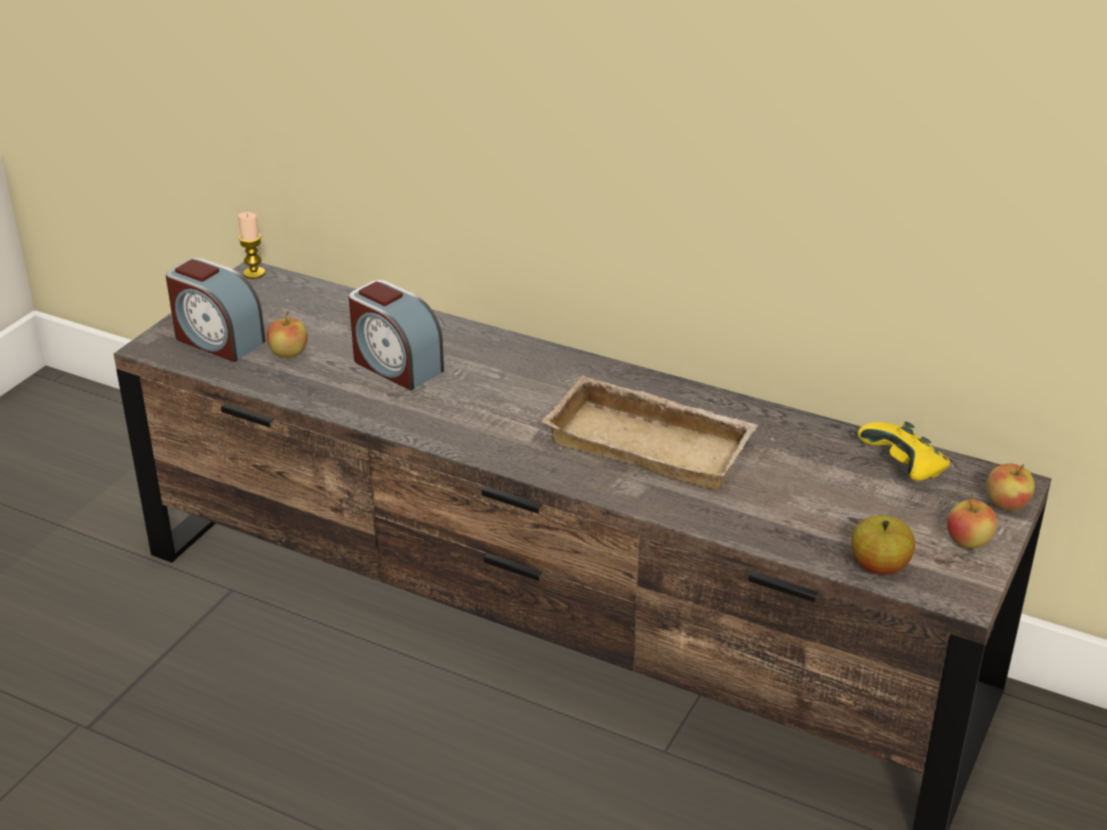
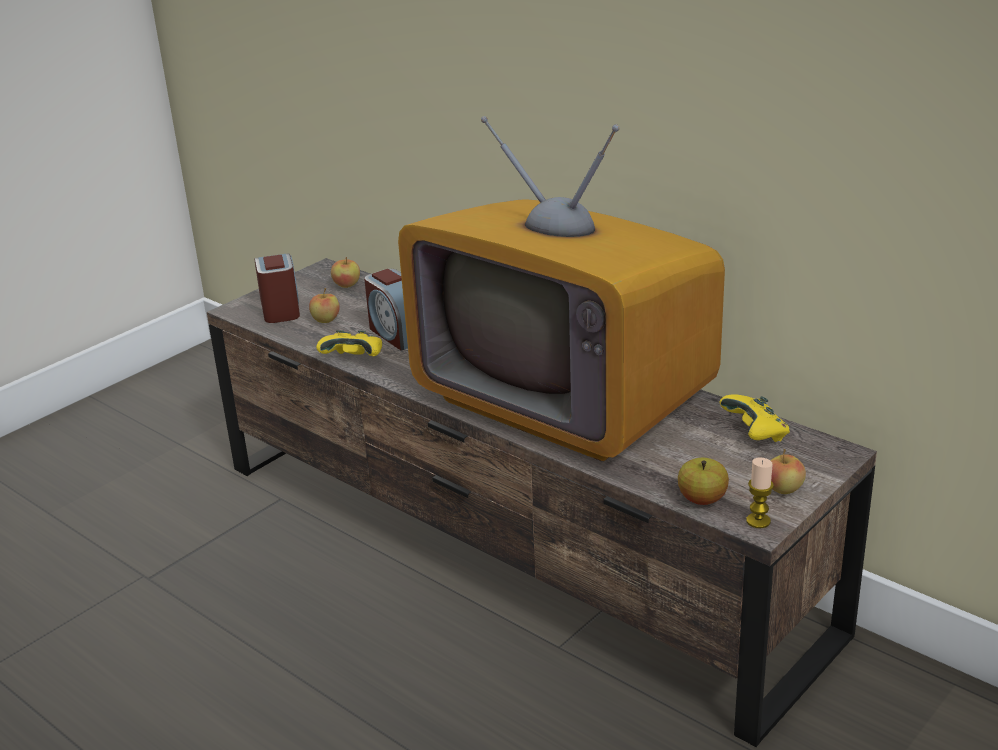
camera: 15 degrees right, 5 degrees down
(217, 340) = (280, 308): alarm clock -> alarm clock turned 150 degrees counterclockwise
(254, 273) = (326, 267): candle -> candle (758, 521)
(354, 409) = (354, 359): none -> yellow game controller
(653, 443) = (565, 399): beige tray -> television
(1006, 504) = (829, 466): apple -> apple (347, 285)

